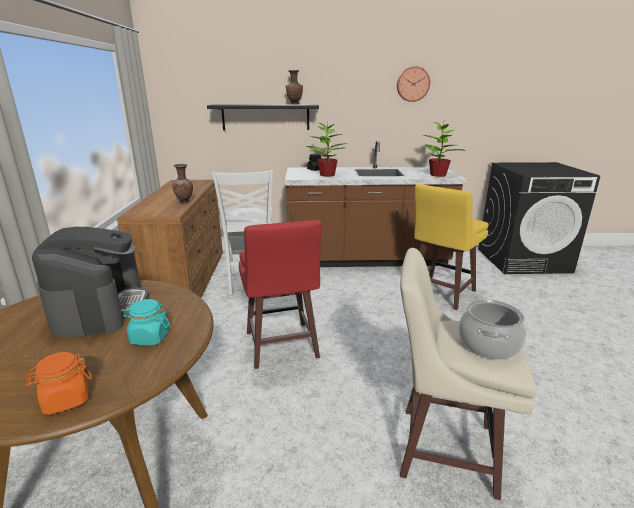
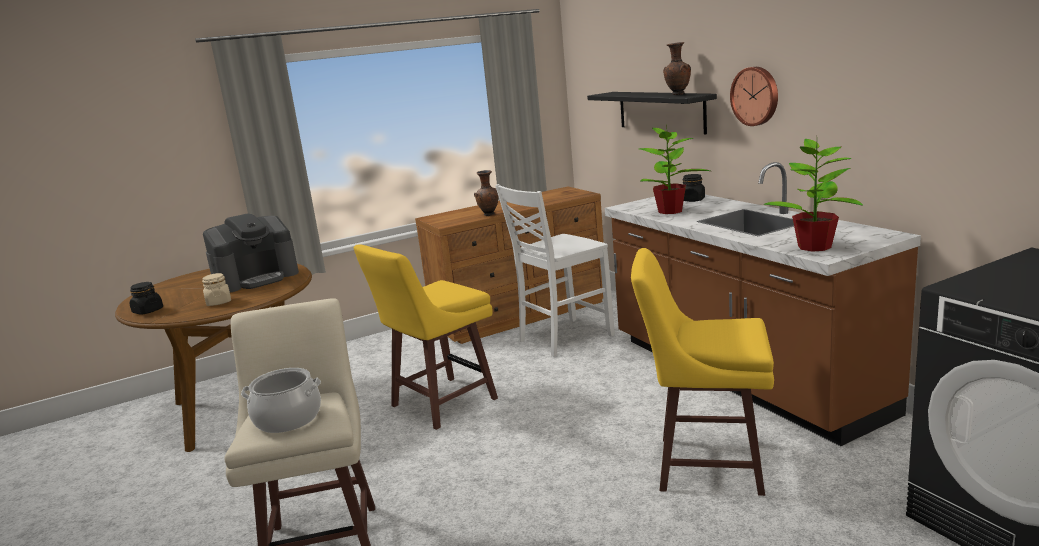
camera: 65 degrees right, 5 degrees down
(66, 400) = (148, 311): orange jar -> black jar
(150, 338) = (219, 302): turquoise jar -> beige jar
(281, 346) = (441, 403): red stool -> yellow stool
(412, 84) = (853, 56): wall clock -> wall clock (756, 96)

